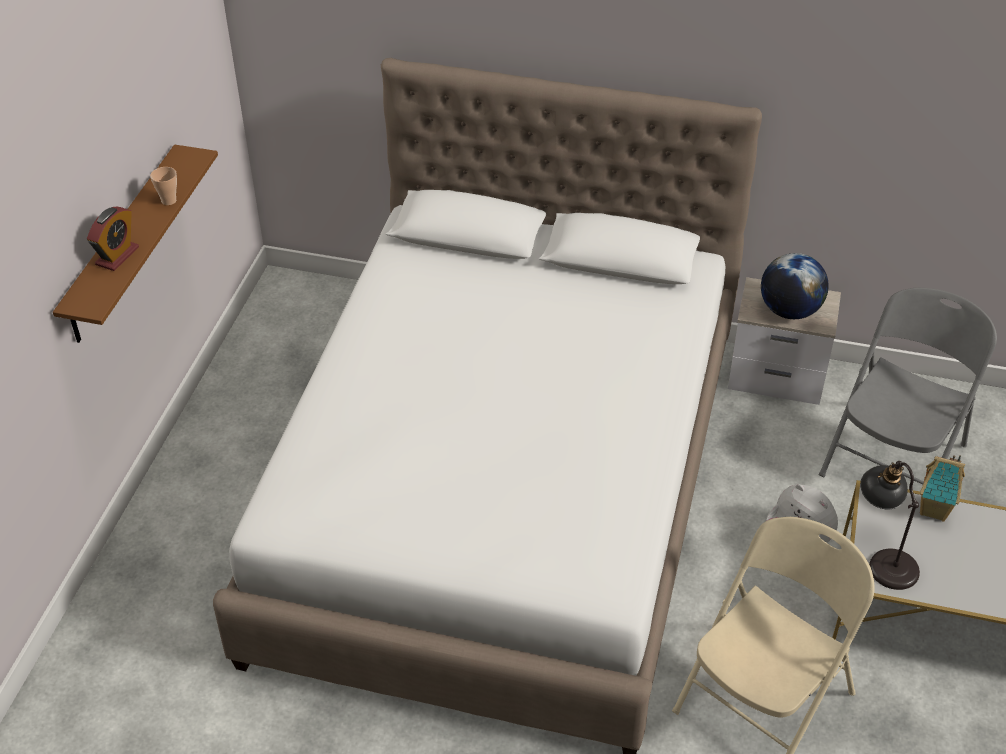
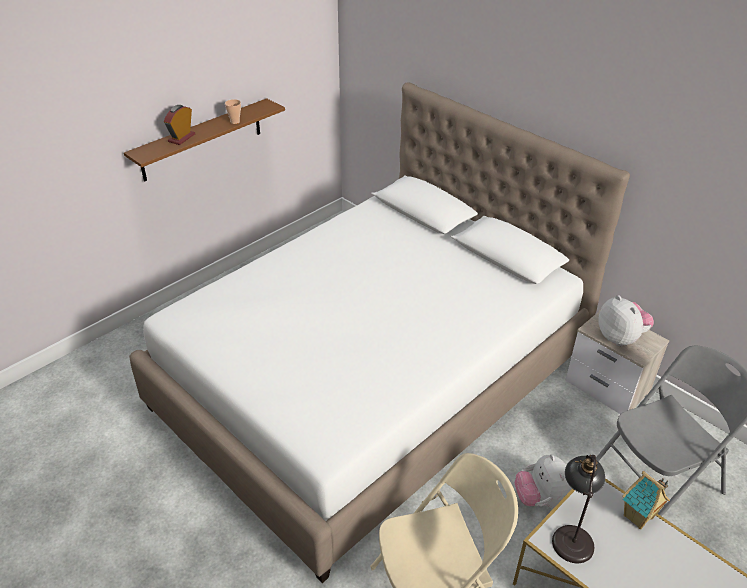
camera: 30 degrees right, 5 degrees down
(117, 256) = (182, 138): alarm clock -> alarm clock turned 150 degrees clockwise
(789, 311) = (620, 337): globe -> plush toy

